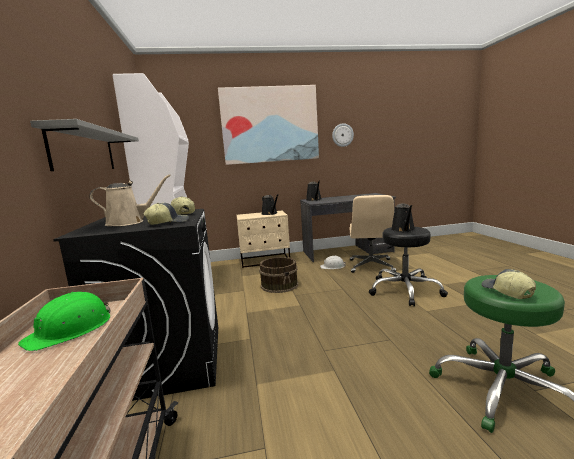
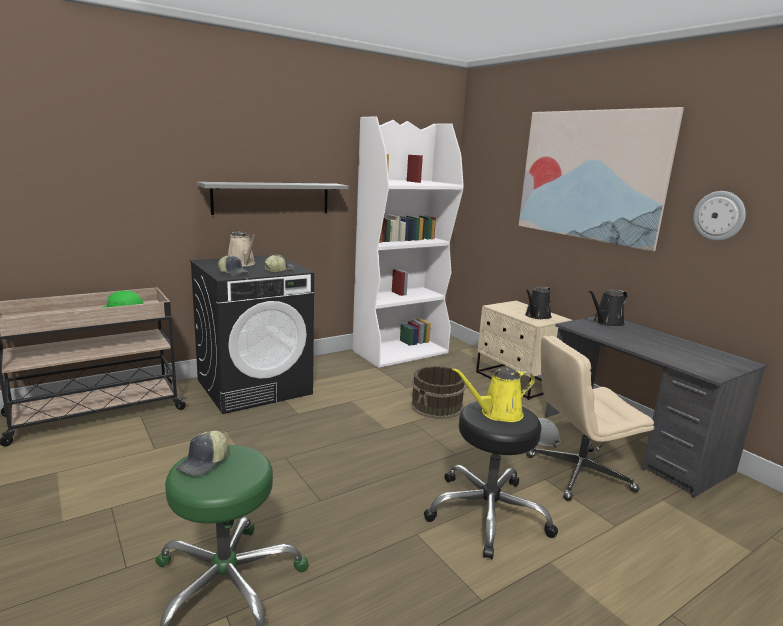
camera: 65 degrees right, 5 degrees up
(403, 230) = (497, 413): black watering can -> yellow watering can
(506, 292) = (204, 463): cap -> cap turned 150 degrees clockwise

